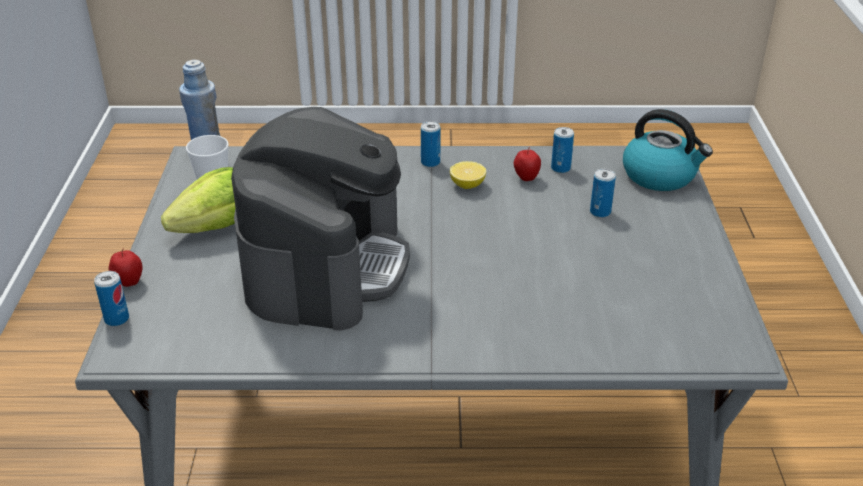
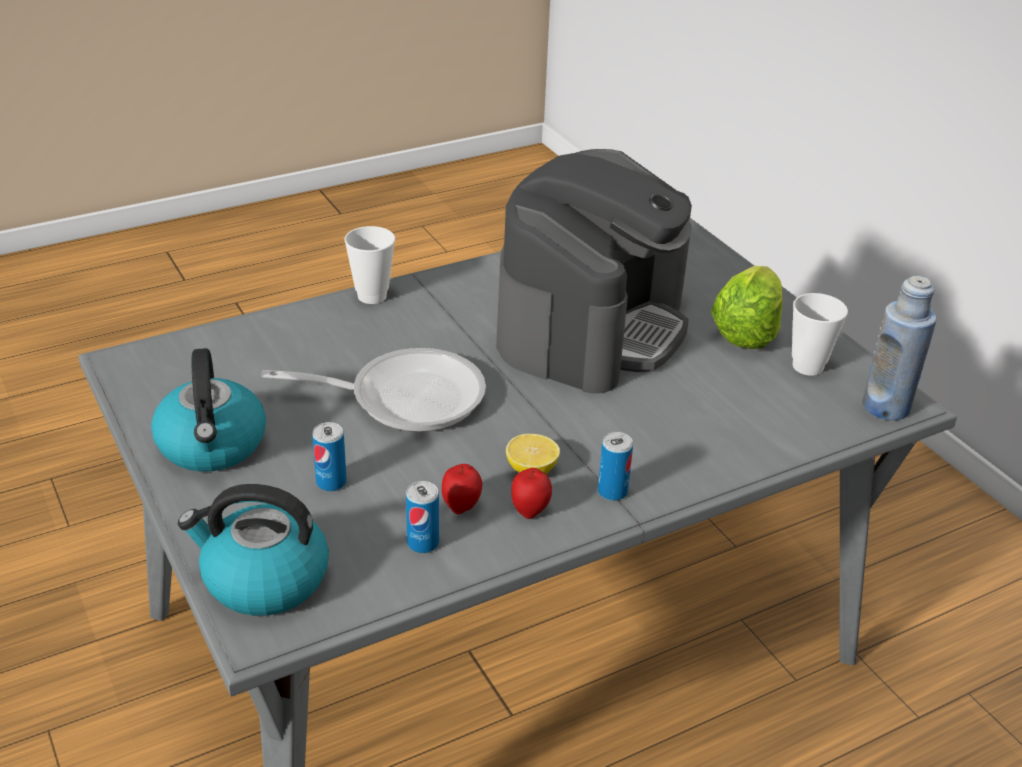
camera: 150 degrees right, 0 degrees up
(117, 319) = (708, 241): can -> none
(129, 283) = (743, 266): apple -> apple (530, 511)
(326, 266) = (592, 327): coffee machine -> coffee machine turned 135 degrees counterclockwise
(488, 356) = (372, 296): none -> cup
(518, 252) = (405, 397): none -> frying pan
(676, 257) = (212, 446): none -> kettle

